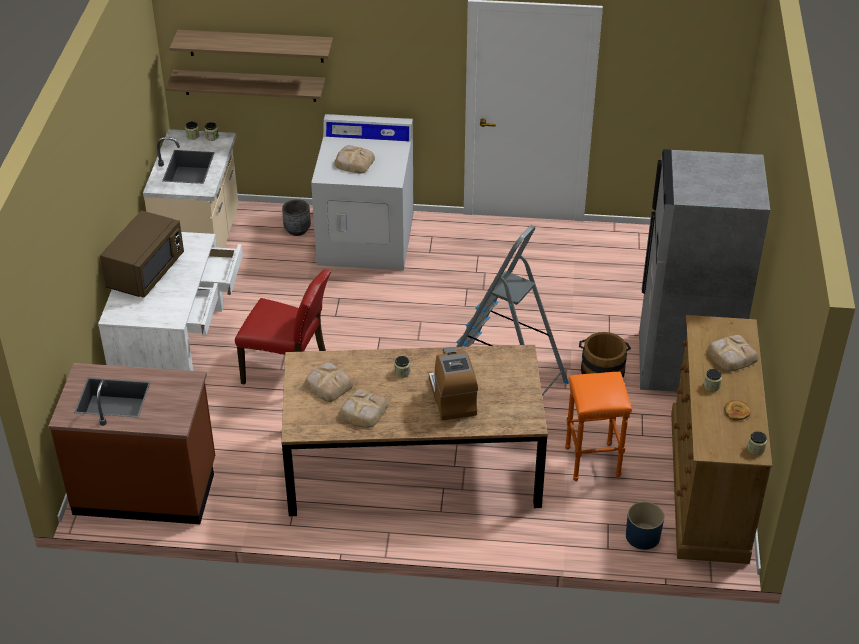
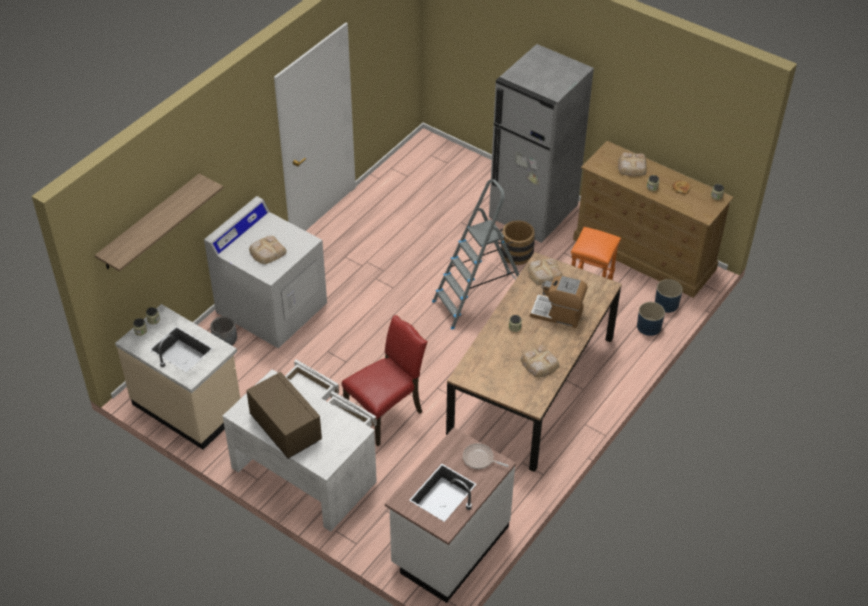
camera: 60 degrees left, 5 degrees up
(146, 488) = (449, 546): brown counter -> white counter
(174, 407) = (480, 459): none -> frying pan
(250, 85) = (150, 259): shelf -> none
(328, 384) = (499, 370): bread -> bread (544, 273)
(589, 534) = (649, 327): none -> blue planter

